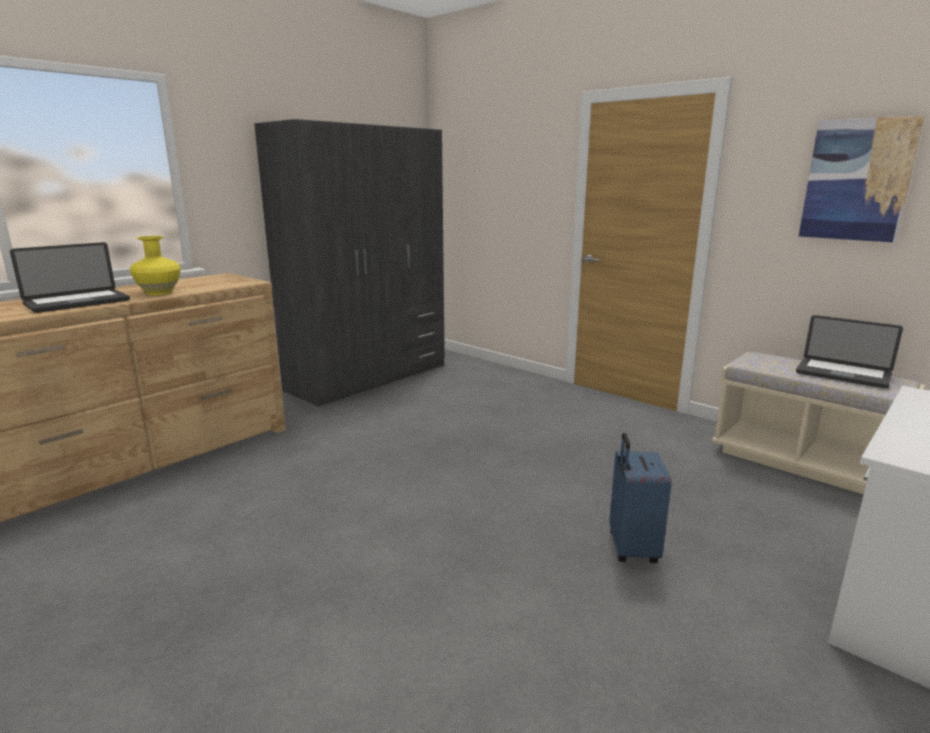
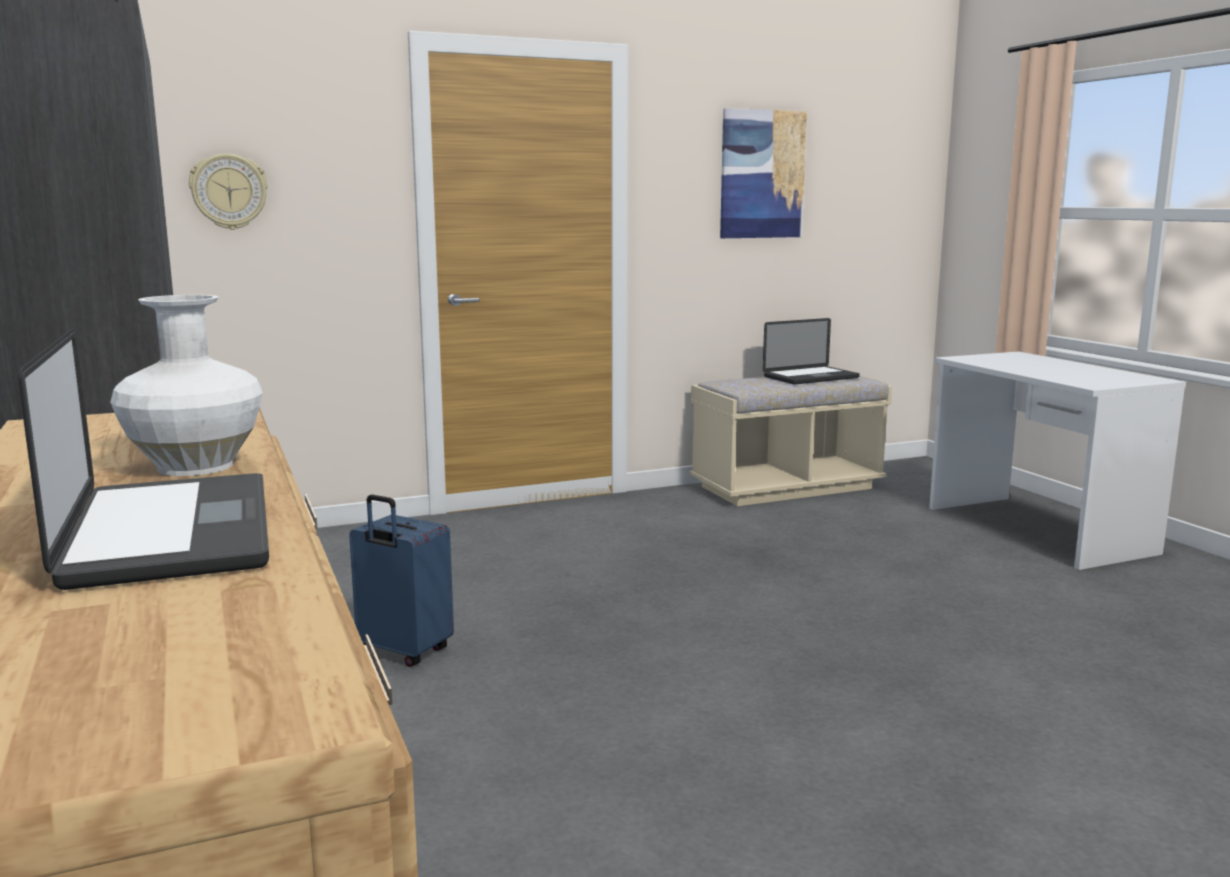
camera: 65 degrees left, 5 degrees down
(158, 293) = (193, 467): yellow vase -> white vase
(495, 189) = (229, 191): none -> wall clock
(631, 548) = (913, 595): blue suitcase -> blue suitcase (403, 652)

